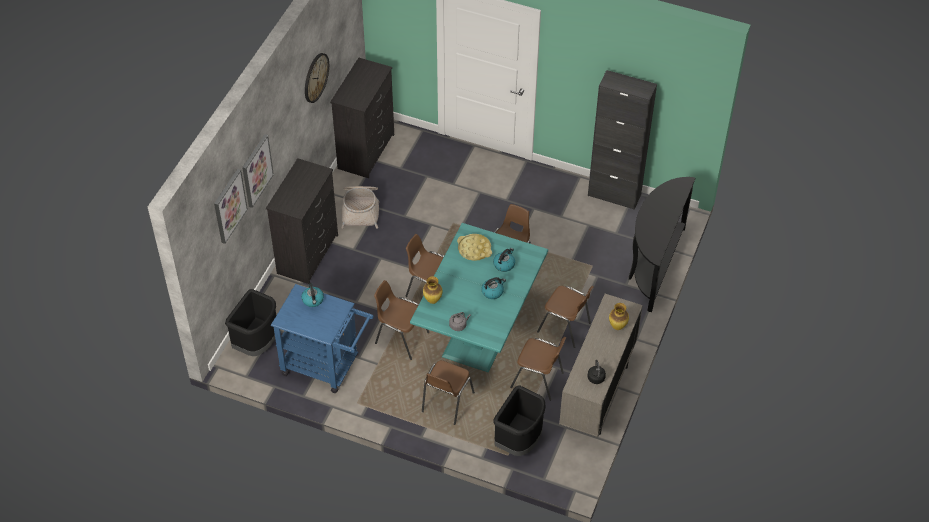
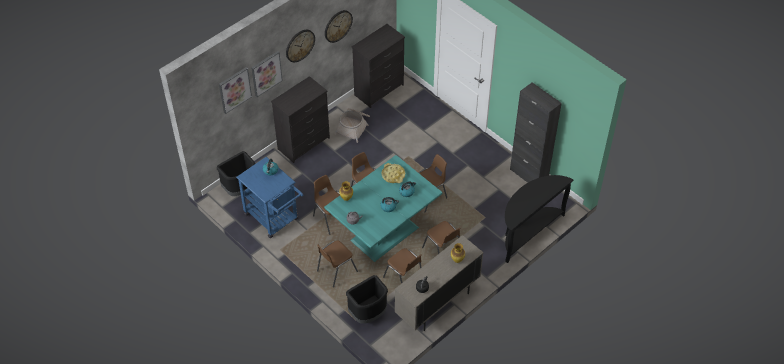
camera: 25 degrees right, 0 degrees up
(284, 118) = (300, 45): none -> wall clock

